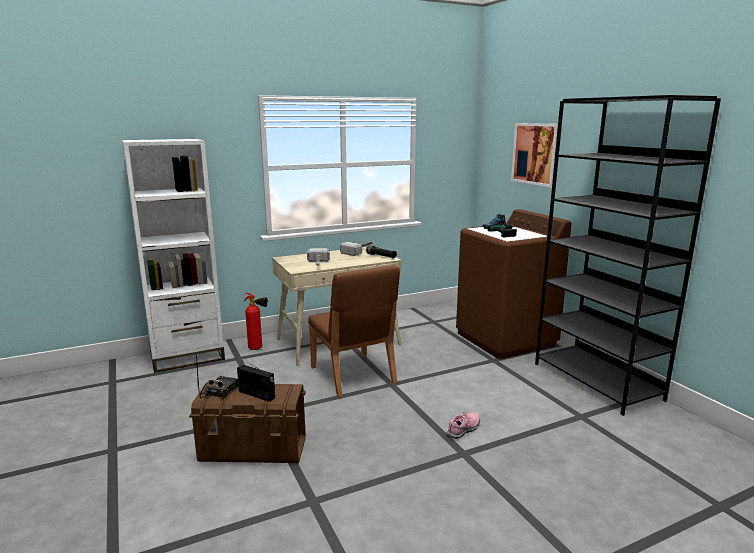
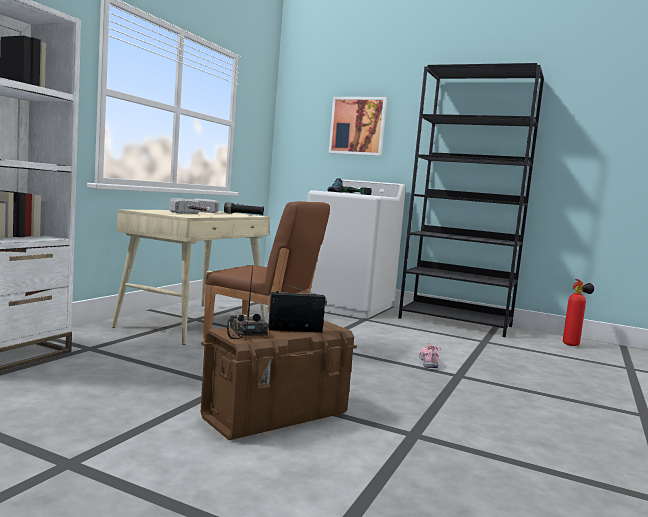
camera: 40 degrees left, 10 degrees down
(258, 349) = (102, 337): fire extinguisher -> fire extinguisher (573, 345)
(506, 339) = (348, 306): brown washing machine -> white washing machine

